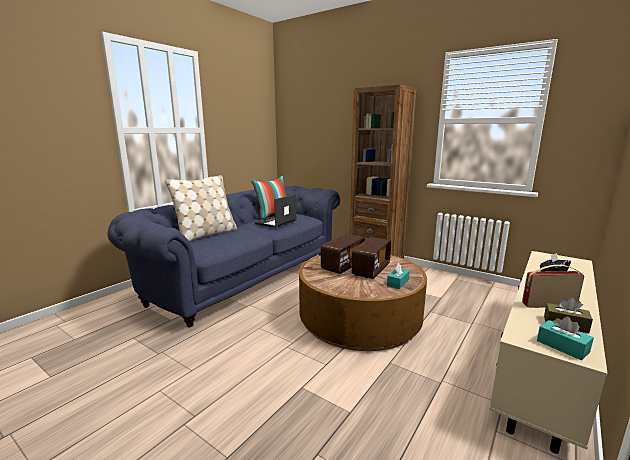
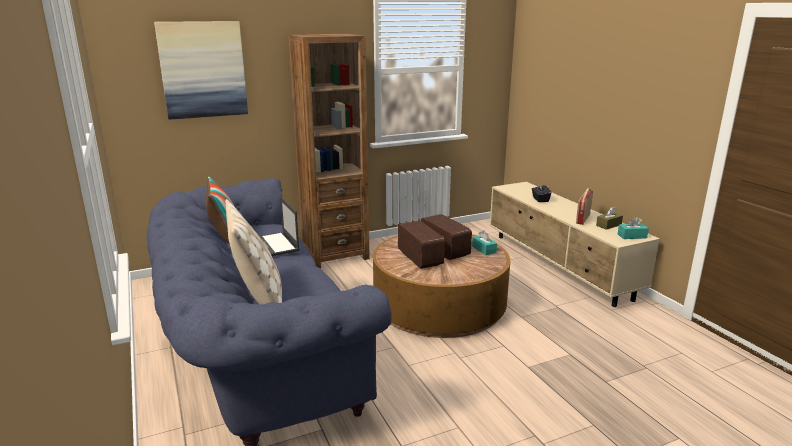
camera: 60 degrees left, 5 degrees up
(321, 116) = (203, 70): none -> picture

